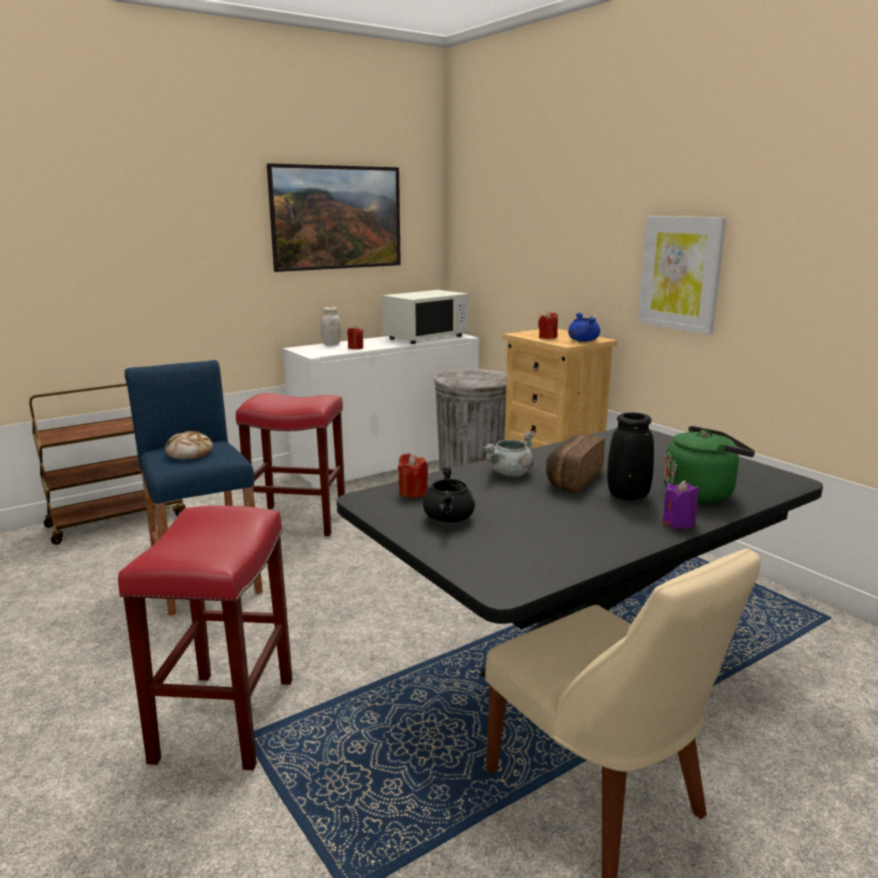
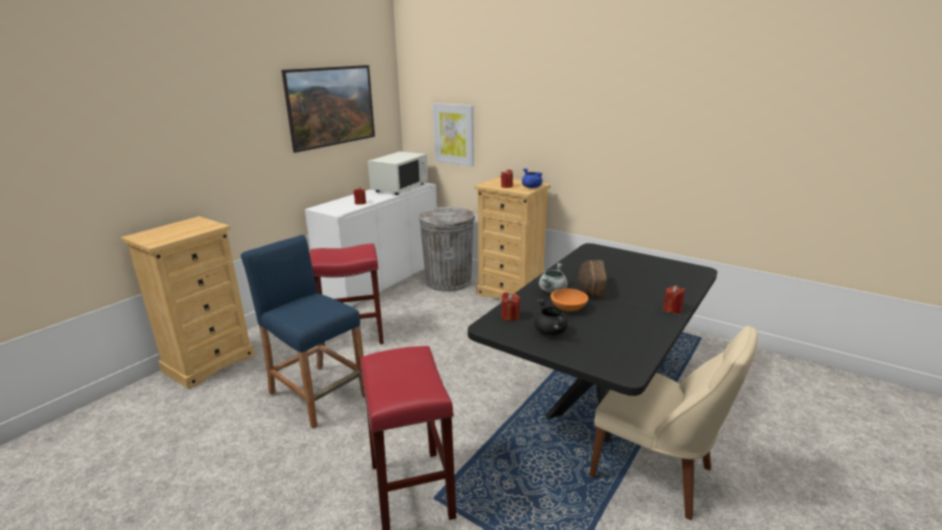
camera: 20 degrees left, 5 degrees up
(118, 520) = (209, 362): brown cart -> beige dresser
(189, 453) = (308, 309): bread -> none
(331, 344) = (338, 201): white jar -> none
(509, 496) = (568, 308): none -> orange bowl
(628, 496) = (630, 296): black vase -> none
(679, 522) = (672, 309): purple candle -> red candle
(680, 273) = (593, 141): picture -> picture (454, 134)
(701, 493) = (666, 287): green kettle -> none

